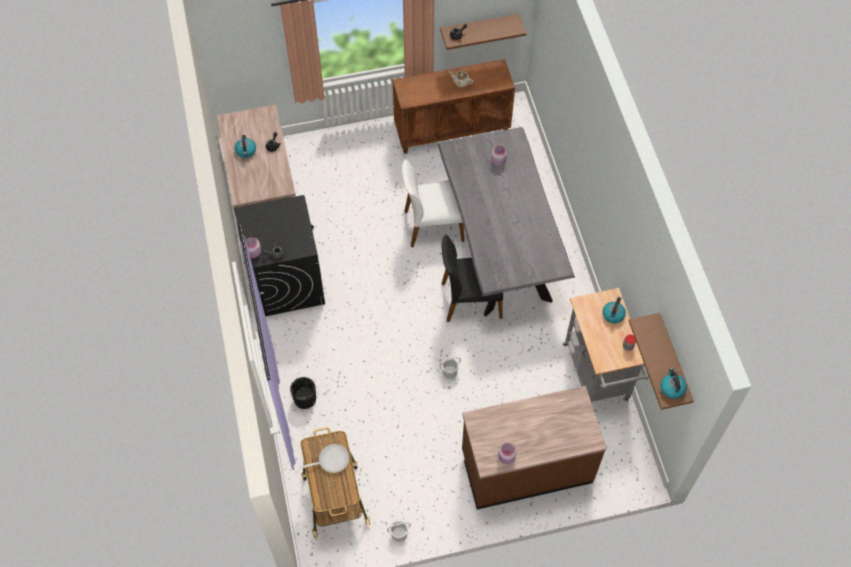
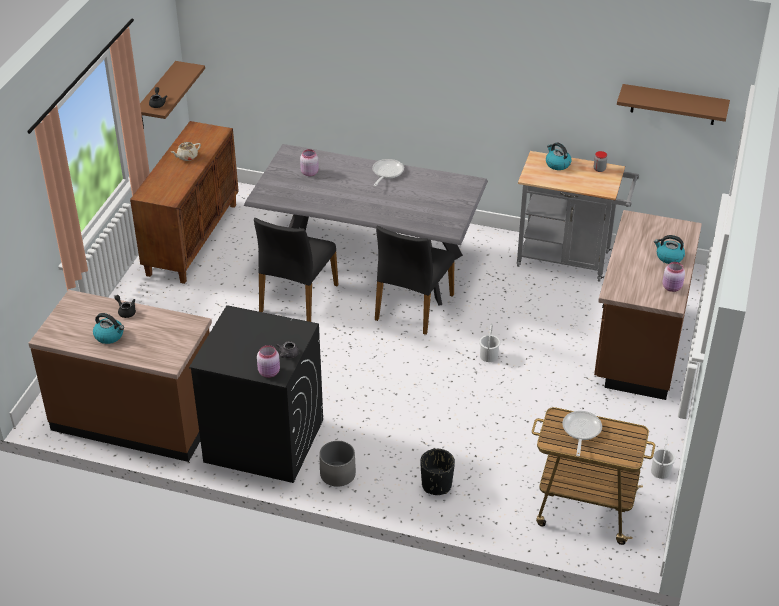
camera: 60 degrees left, 20 degrees down
(281, 337) = (337, 474): none -> grey planter
(433, 225) = (297, 298): white chair -> black chair
(532, 208) = (386, 173): none -> frying pan
(672, 388) = (708, 105): kettle -> kettle (669, 257)

